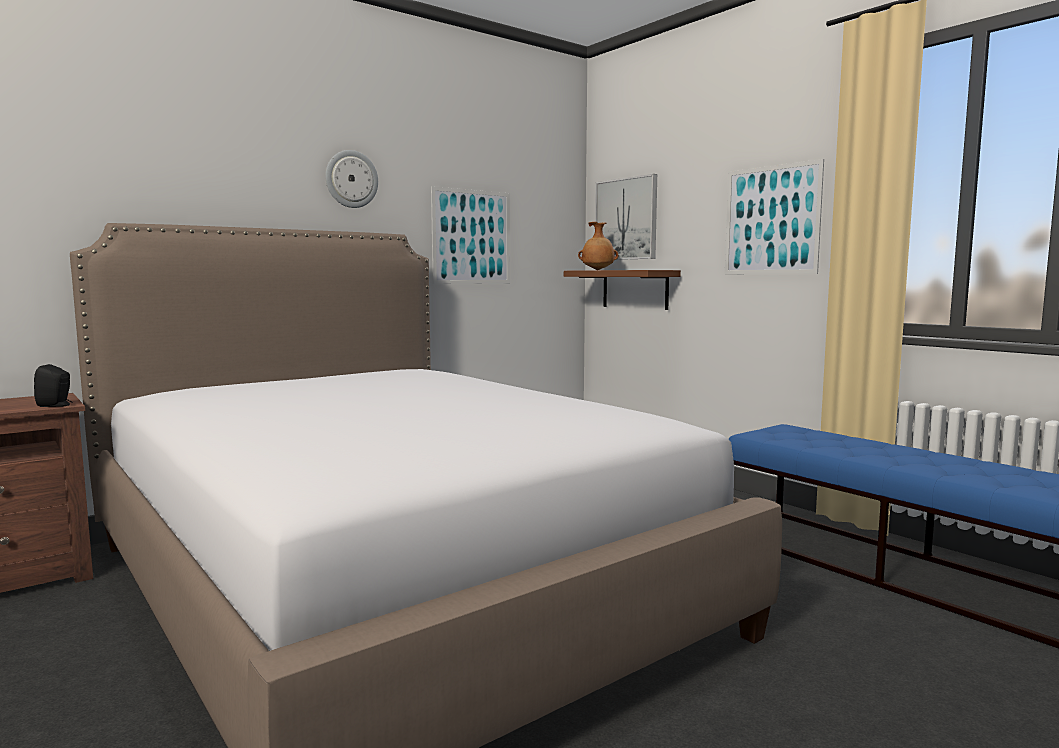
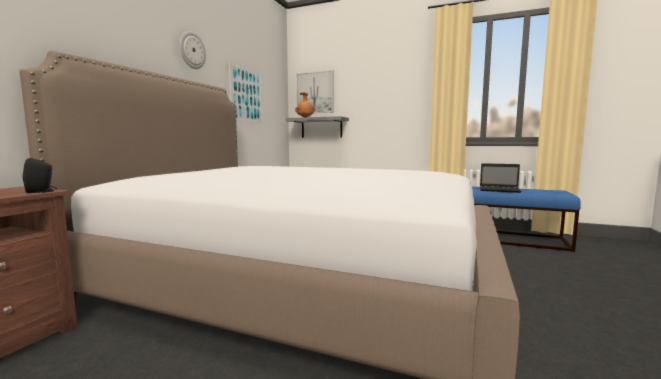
camera: 30 degrees left, 0 degrees up
(635, 289) = (321, 128): brown shelf -> grey shelf
(771, 220) = (397, 94): picture -> none
(938, 467) = (500, 190): none -> laptop

